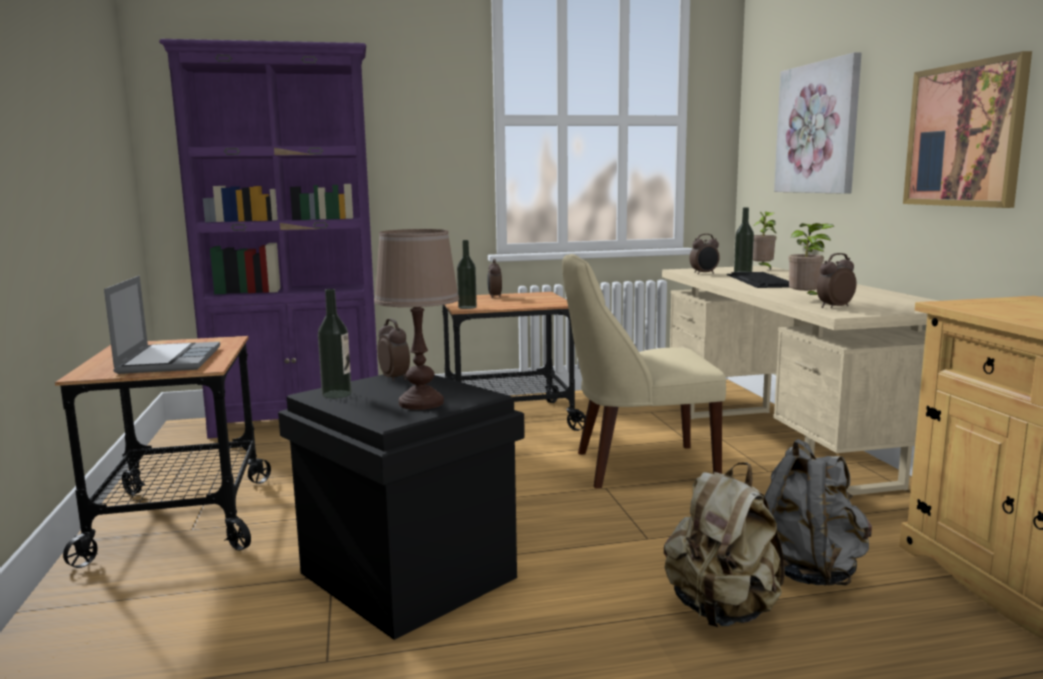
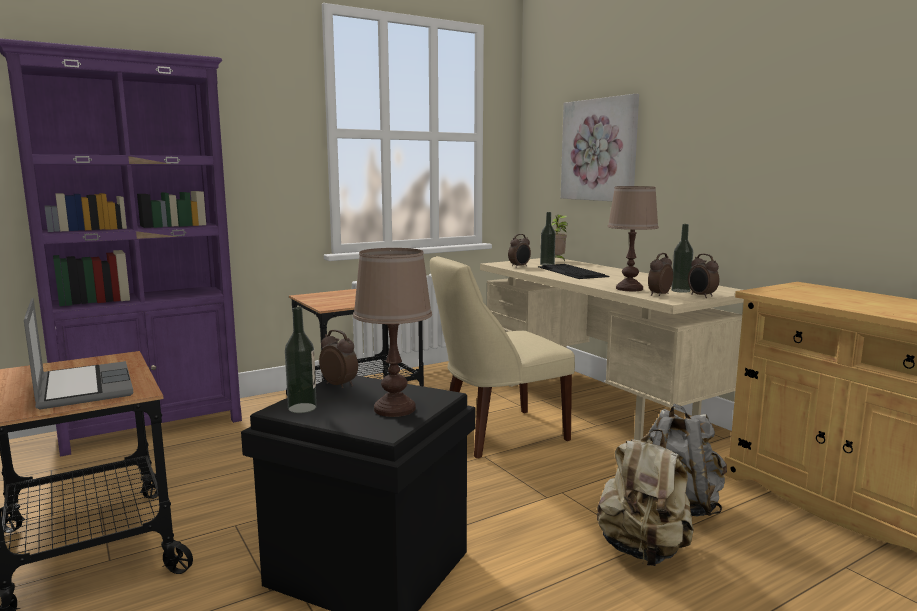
camera: 20 degrees left, 0 degrees up
(467, 307) = (329, 305): bottle -> bottle (680, 290)
(494, 296) = (341, 293): alarm clock -> alarm clock (701, 296)
(806, 300) = (629, 289): potted plant -> brown table lamp
(965, 135) = (733, 163): picture -> none

